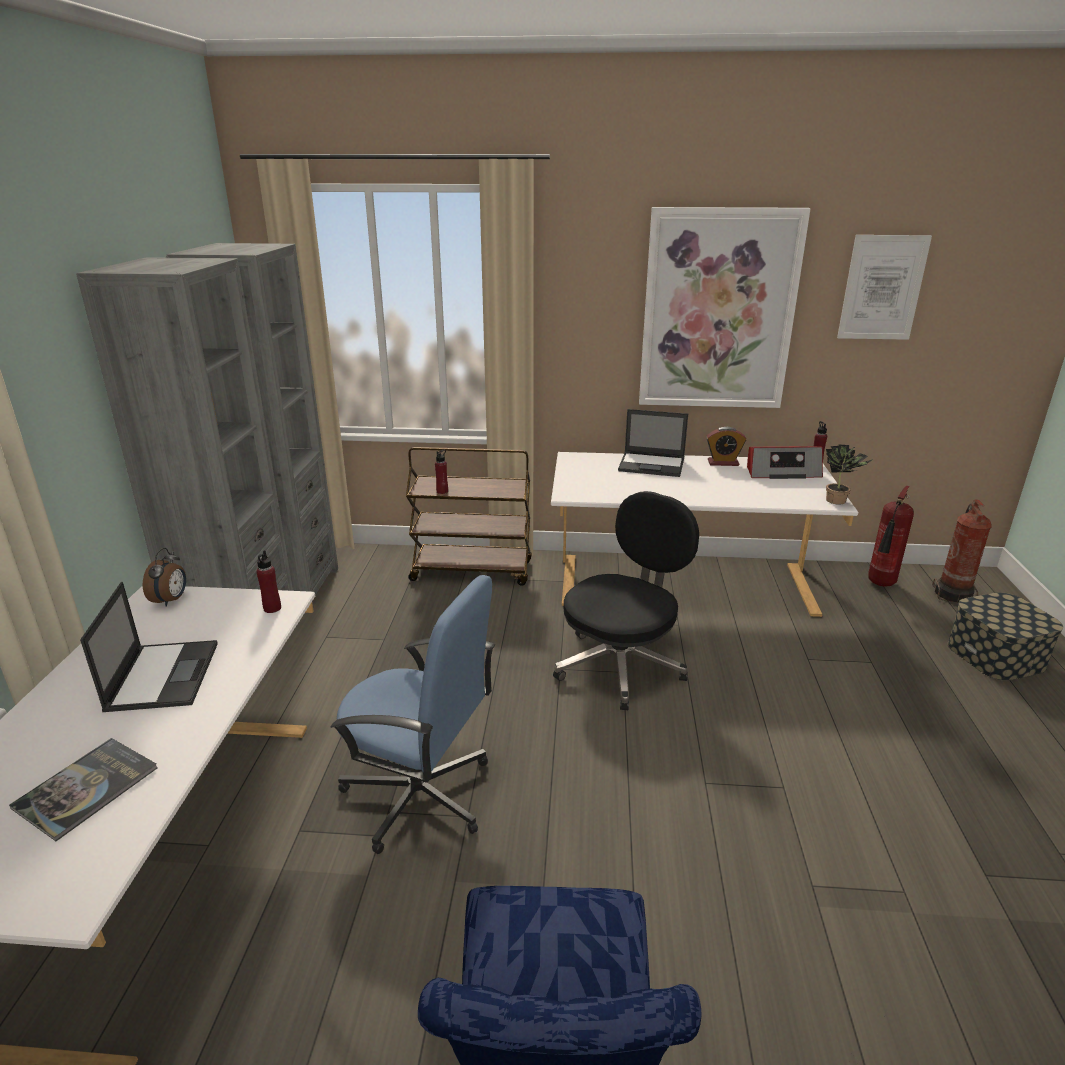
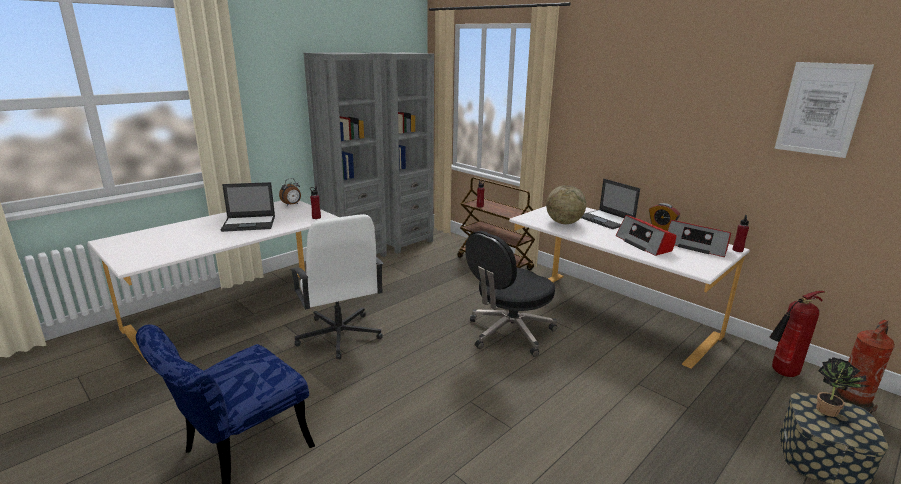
camera: 40 degrees right, 5 degrees down
(86, 788) = (180, 242): book -> none
(163, 675) = (250, 223): laptop -> laptop turned 45 degrees clockwise
(420, 795) = (339, 336): blue office chair -> white office chair
(620, 485) = (564, 223): none -> globe
(621, 665) = (509, 333): black office chair -> black office chair turned 150 degrees clockwise
(718, 311) = (677, 116): picture -> none
(739, 486) = (644, 244): none -> radio
(839, 501) = (707, 271): potted plant -> potted plant (830, 412)

